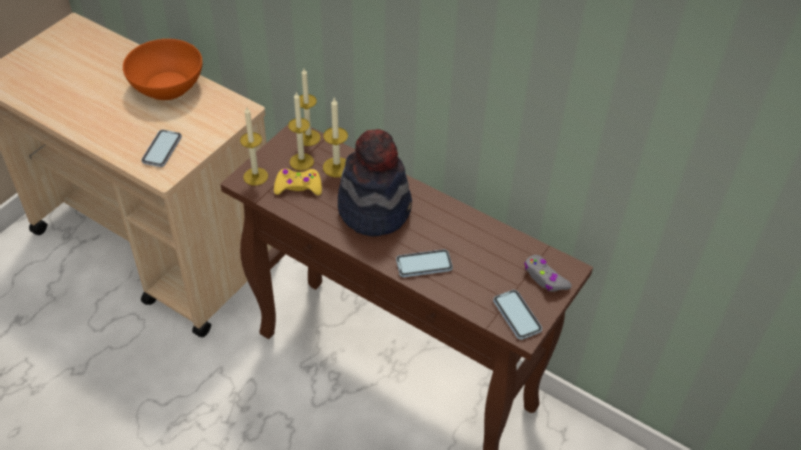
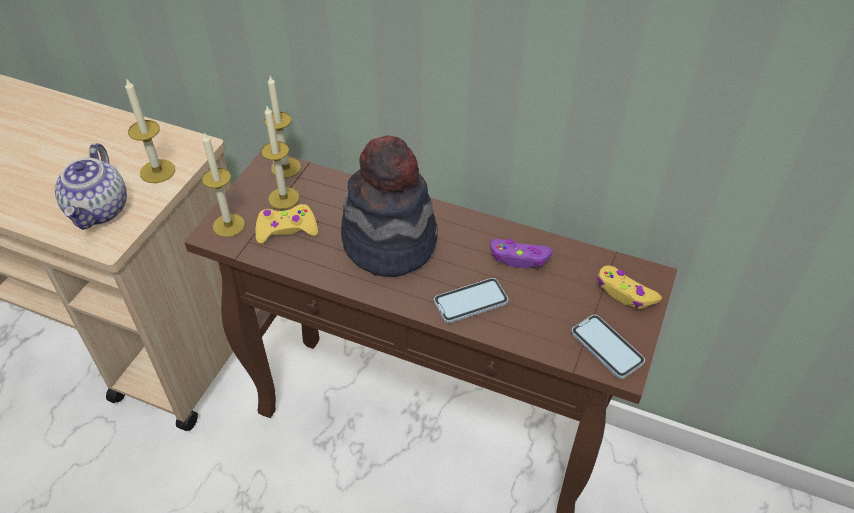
camera: 10 degrees left, 0 degrees up
(162, 149) = (99, 210): phone -> teapot
(167, 86) = (94, 133): orange bowl -> none
(336, 167) = (329, 198): candle -> candle (157, 171)
(471, 238) = (519, 258): none -> purple game controller
(545, 278) = (625, 293): grey game controller -> yellow game controller

